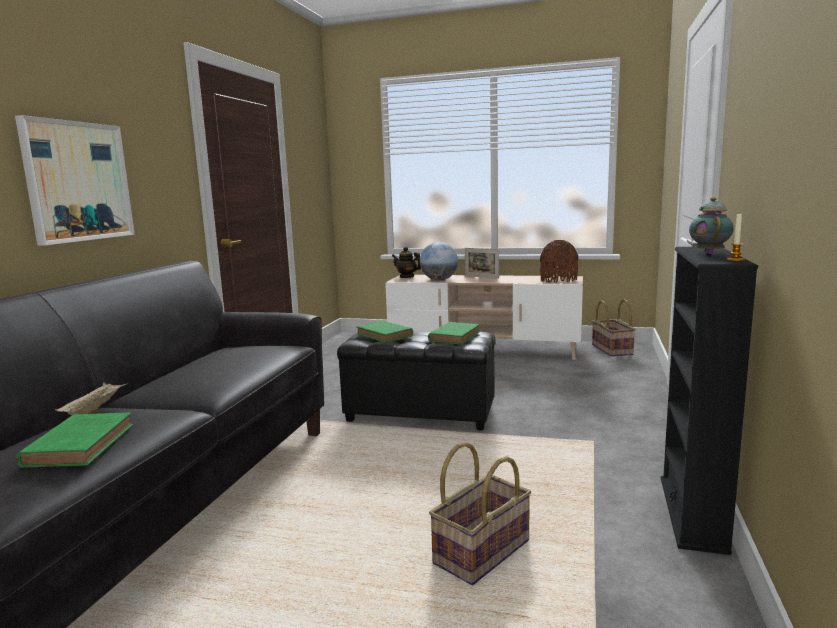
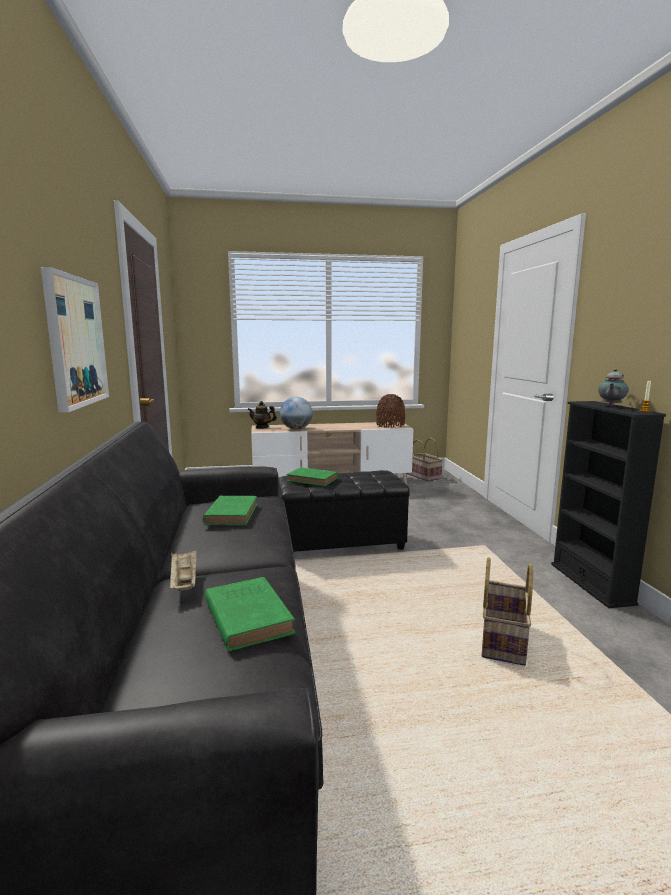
camera: 25 degrees left, 0 degrees up
(455, 336) = (371, 476): green book -> green book (232, 513)
(481, 277) = (326, 425): picture frame -> none
(709, 253) = (610, 406): teapot -> teapot turned 135 degrees counterclockwise

